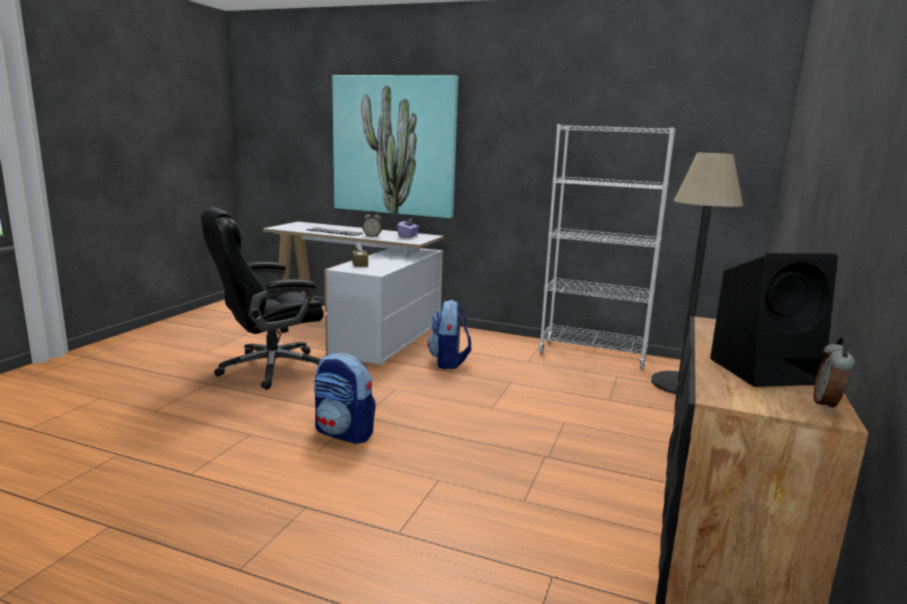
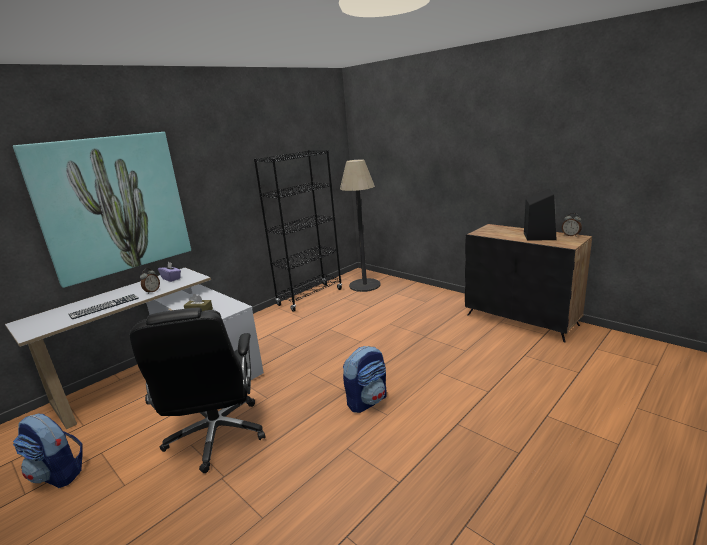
camera: 65 degrees left, 5 degrees up
(449, 362) = (279, 345): backpack -> backpack (59, 474)
(593, 355) = (310, 297): white bookcase -> black bookcase

